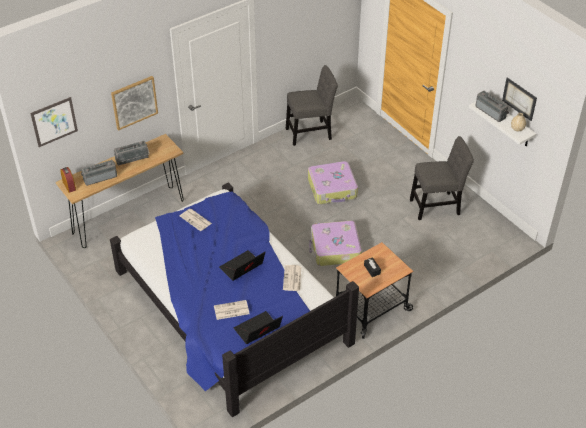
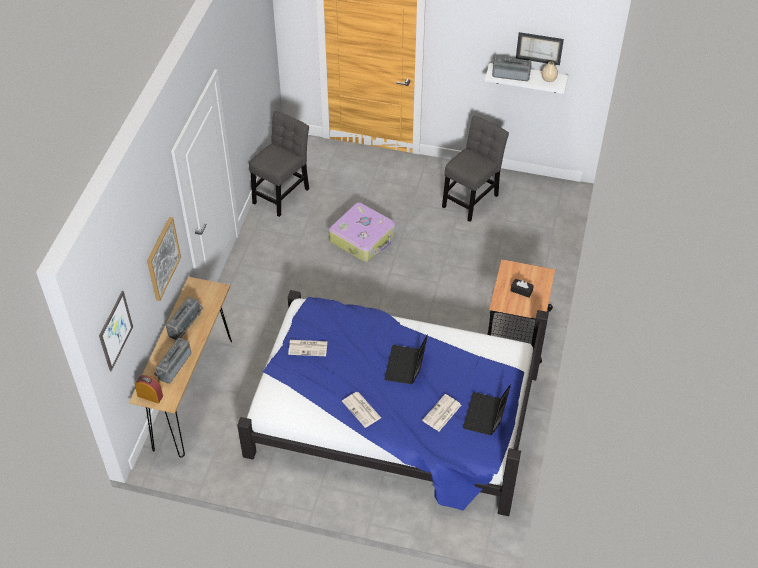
camera: 40 degrees left, 5 degrees up
(292, 278) = (460, 345): newspaper -> newspaper (362, 410)
(335, 249) = (427, 296): suitcase -> none

